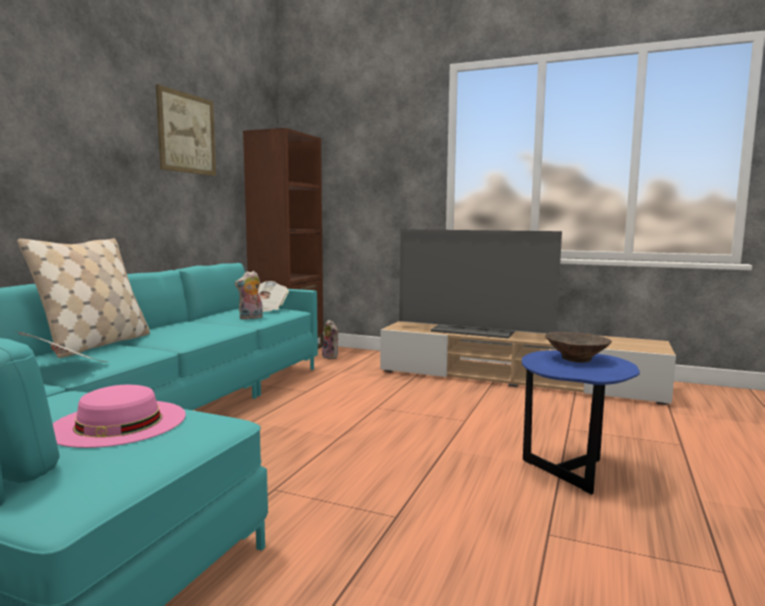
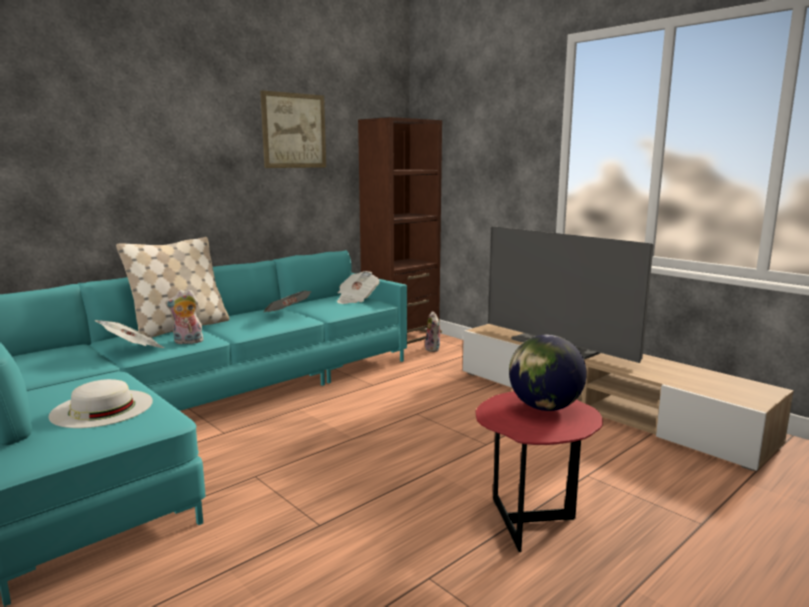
camera: 25 degrees right, 5 degrees up
(119, 422) = (102, 408): pink hat -> white hat
(211, 324) = (287, 314): none -> newspaper
(251, 318) = (330, 309): plush toy -> plush toy (187, 342)
(571, 469) = (531, 521): blue side table -> red side table
(576, 359) = (544, 408): brown bowl -> globe

